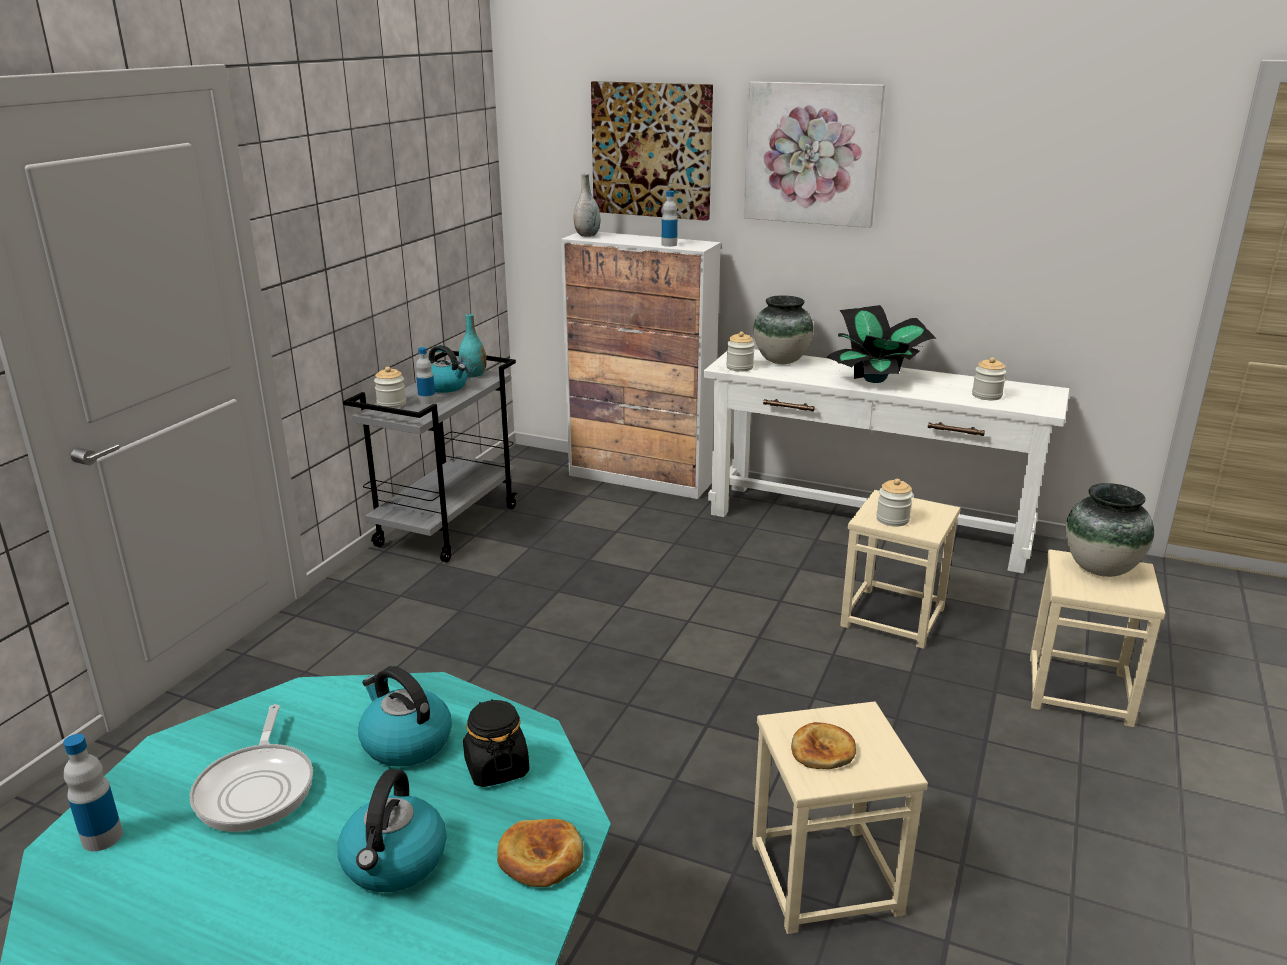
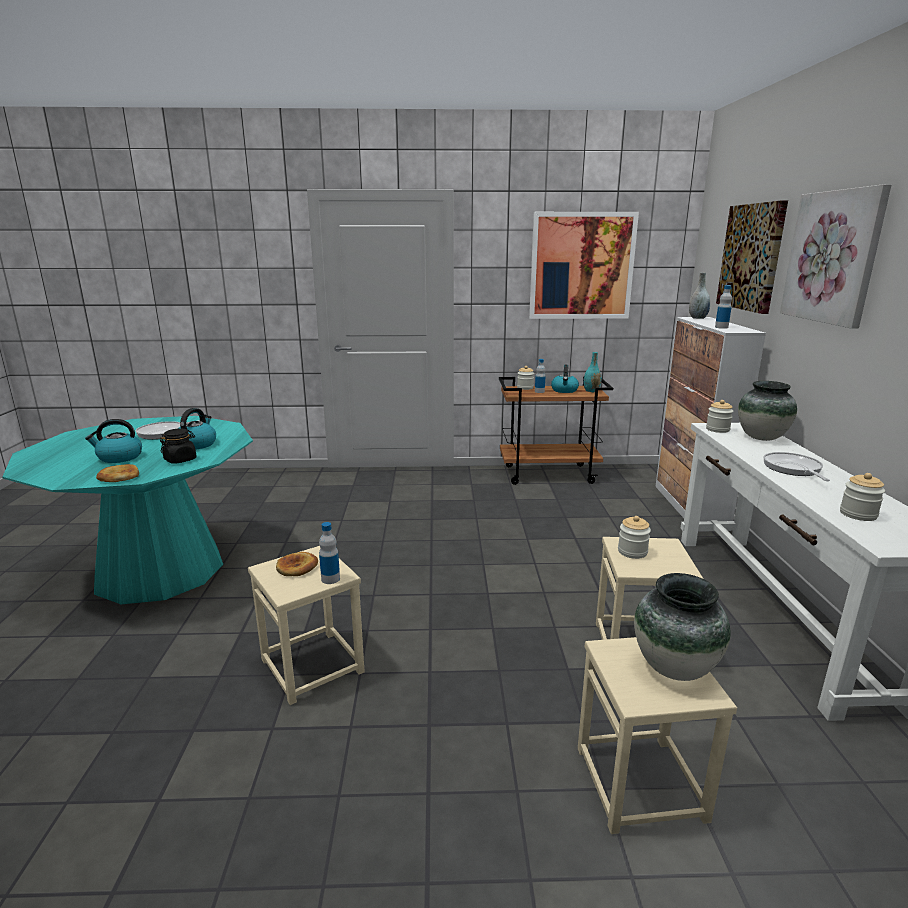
camera: 65 degrees right, 5 degrees down
(102, 837) = (137, 424): bottle -> bottle (330, 579)
(403, 182) = (581, 266): none -> picture
(447, 525) = (549, 474): grey cart -> brown cart
(875, 379) = (793, 469): potted plant -> frying pan

